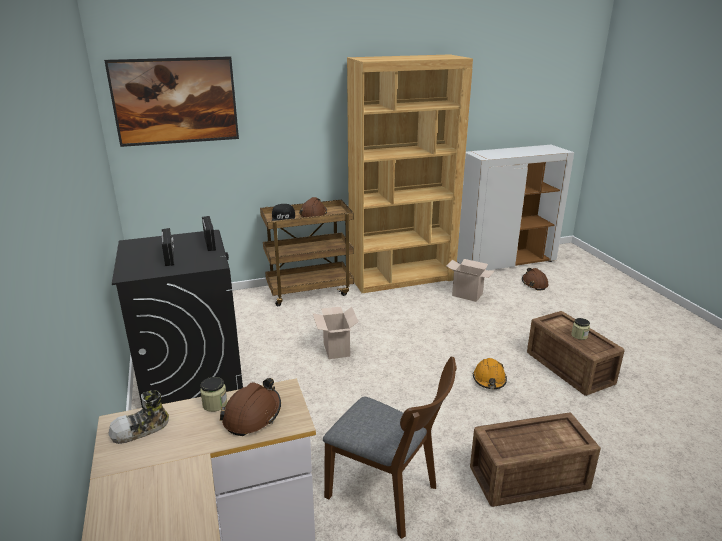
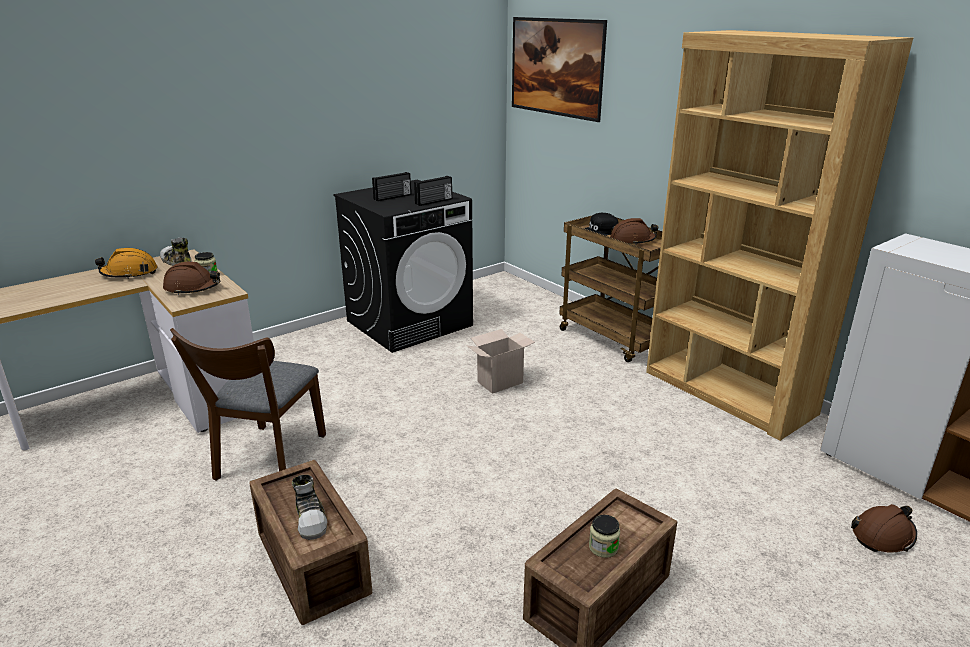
camera: 70 degrees right, 0 degrees up
(468, 295) = (742, 460): cardboard box -> none
(489, 380) = (508, 508): orange hard hat -> orange hard hat (129, 273)
(547, 436) = (311, 519): none -> shoe

